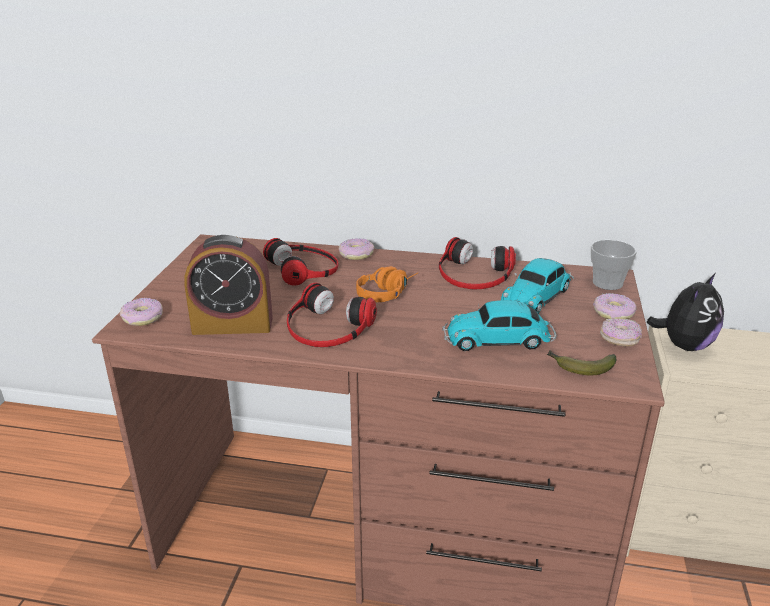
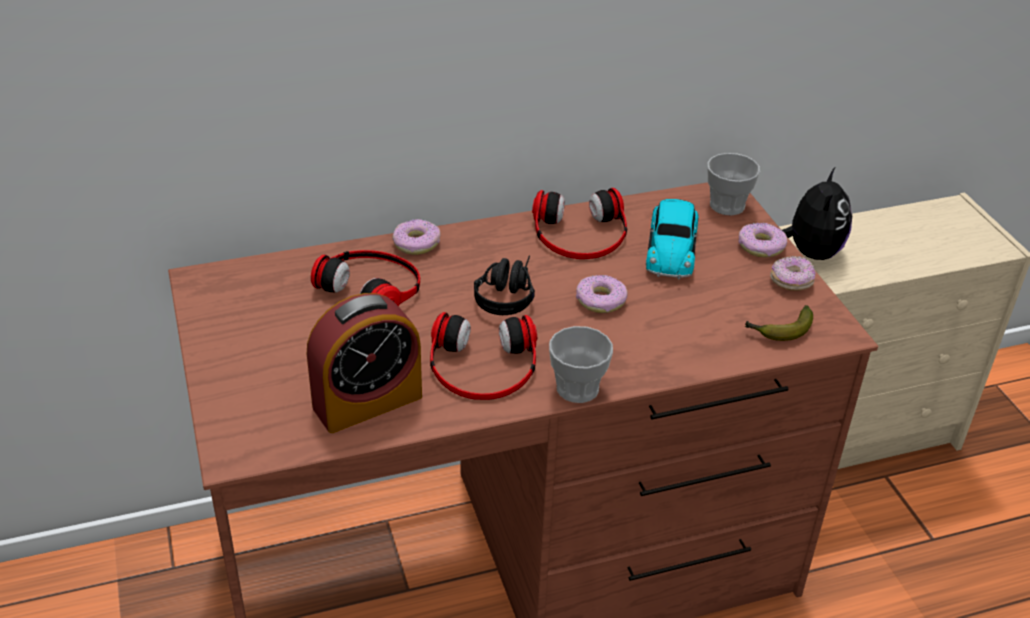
camera: 30 degrees left, 10 degrees up
(142, 318) = (239, 431): donut -> donut (600, 301)
(380, 357) = (577, 388): none -> cup
(387, 293) = (507, 293): orange headphones -> black headphones
(500, 340) = (679, 321): toy car -> none

